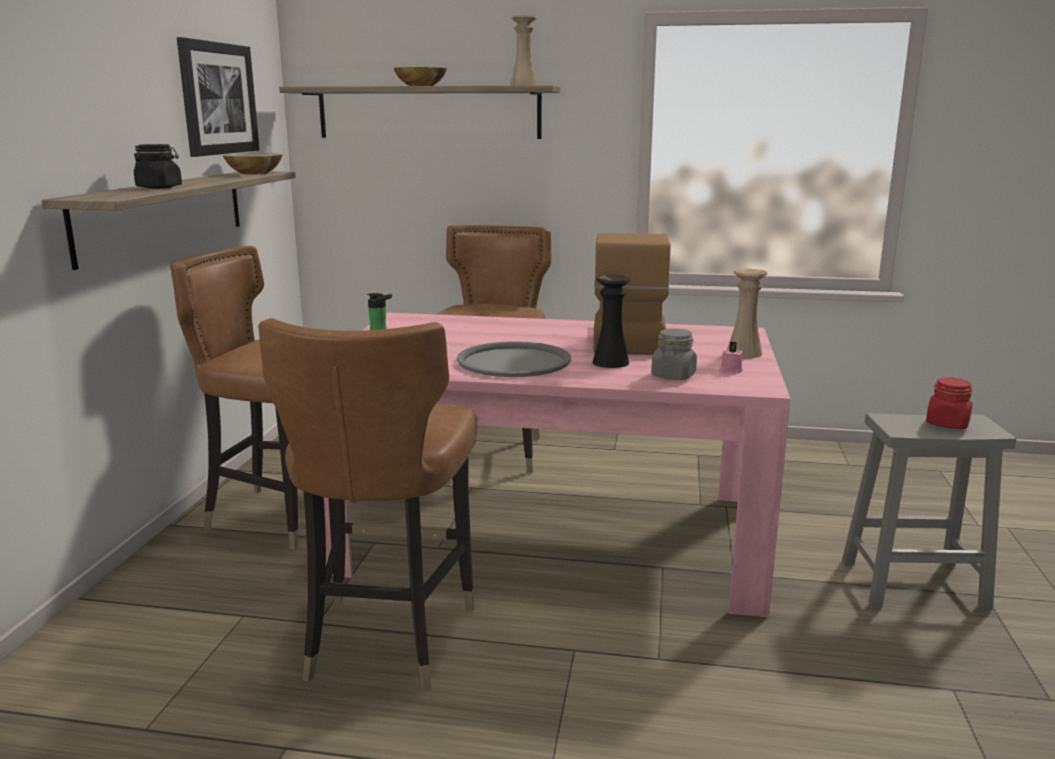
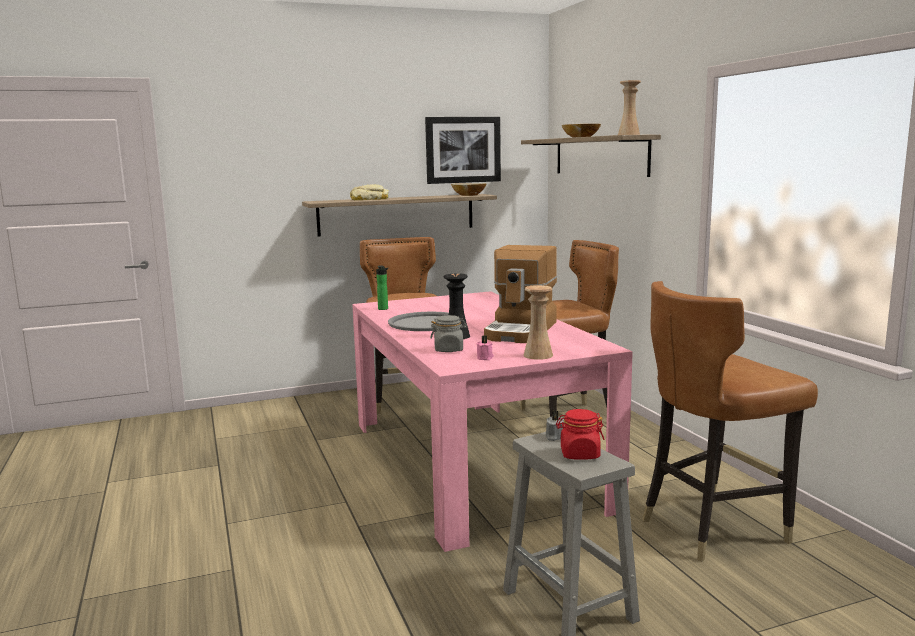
camera: 60 degrees right, 5 degrees down
(159, 187) = (369, 199): black jar -> bread
(387, 638) = (316, 457): brown chair -> brown chair (713, 527)
(626, 338) = (522, 331): coffee machine -> coffee machine turned 135 degrees clockwise
(894, 421) = (554, 437): none -> grey candle

